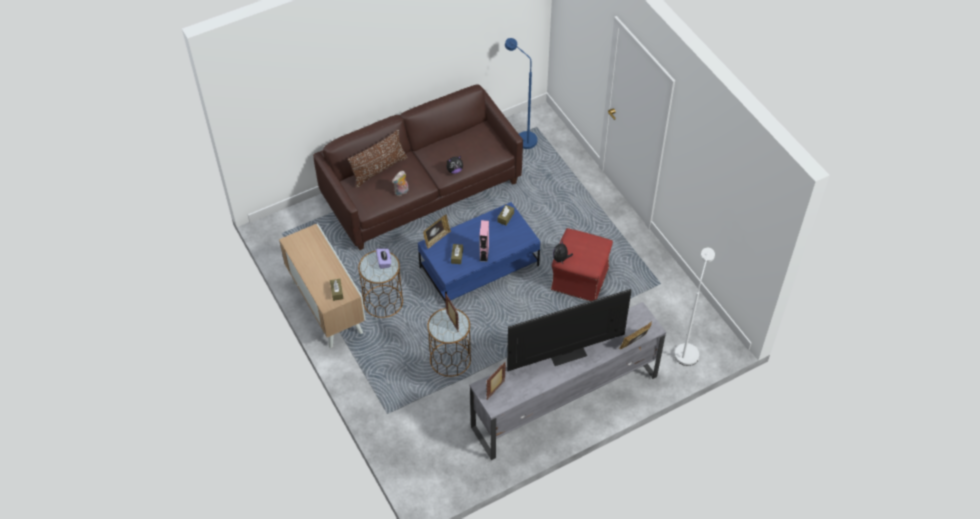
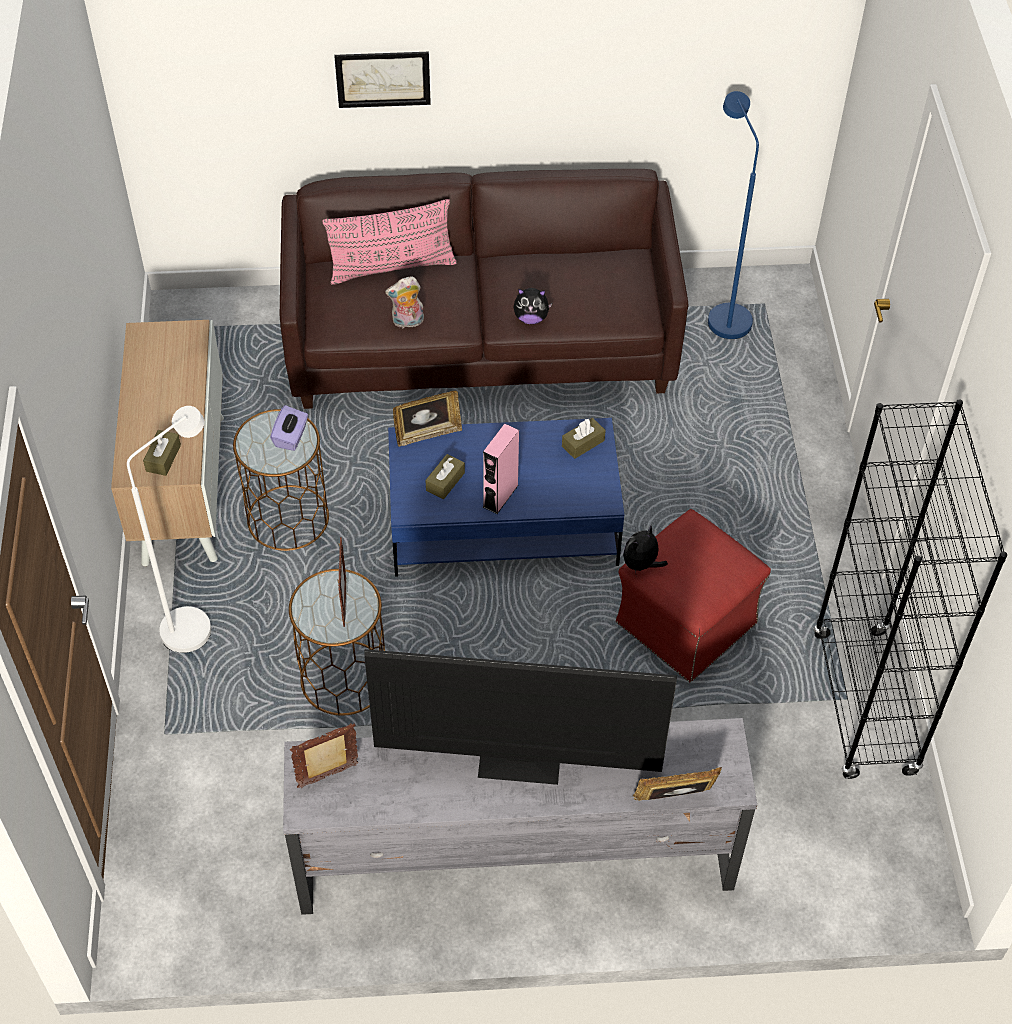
camera: 25 degrees right, 0 degrees up
(353, 85) = (383, 79): none -> picture
(379, 170) = (392, 267): brown pillow -> pink pillow
(668, 283) = (864, 704): none -> black bookcase
(687, 349) = (829, 859): white floor lamp -> white floor lamp (196, 622)

